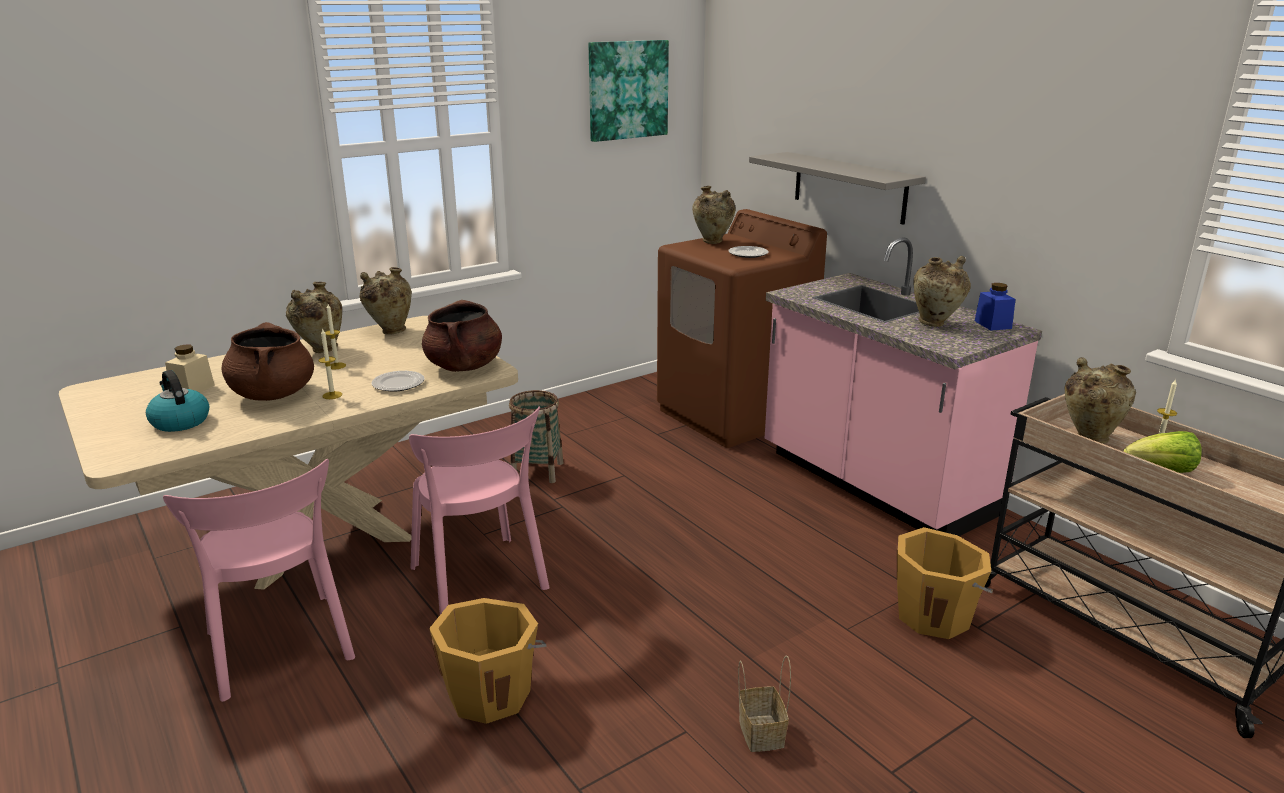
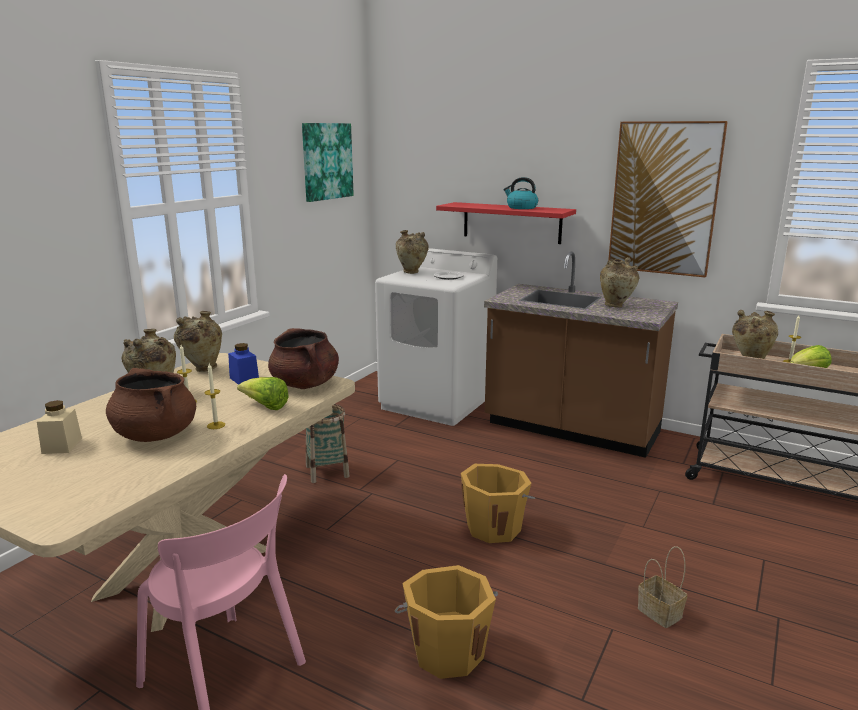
camera: 25 degrees left, 5 degrees down
(179, 421) = (86, 475): kettle -> kettle (521, 207)
(398, 384) = (266, 407): plate -> lettuce
(480, 581) = (358, 566): pink chair -> none
(734, 415) = (437, 402): brown washing machine -> white washing machine
(849, 187) = (511, 222): grey shelf -> red shelf
(875, 484) = (571, 430): pink counter -> brown counter
(934, 615) = (683, 503): orange bucket -> orange bucket (494, 527)
(993, 324) = (648, 302): blue jar -> blue jar (244, 379)
(1038, 173) = (664, 199): none -> picture

